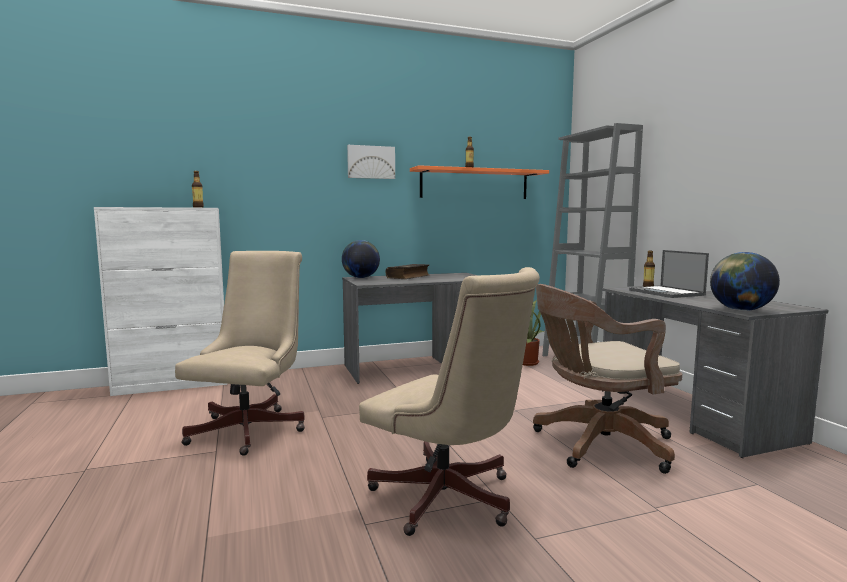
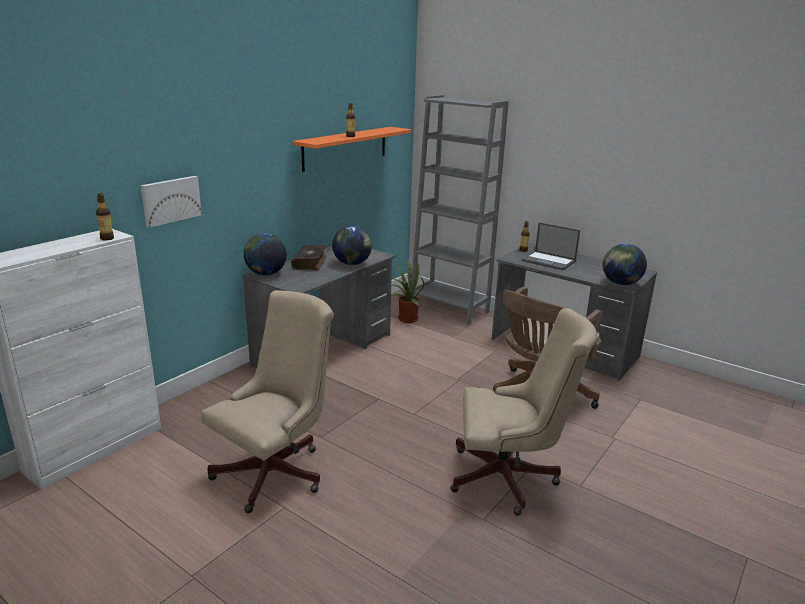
camera: 35 degrees left, 15 degrees up
(252, 428) = (276, 471): beige office chair -> beige office chair turned 60 degrees clockwise
(371, 162) = (258, 140): picture -> picture (170, 200)
(443, 279) = (352, 263): none -> globe

